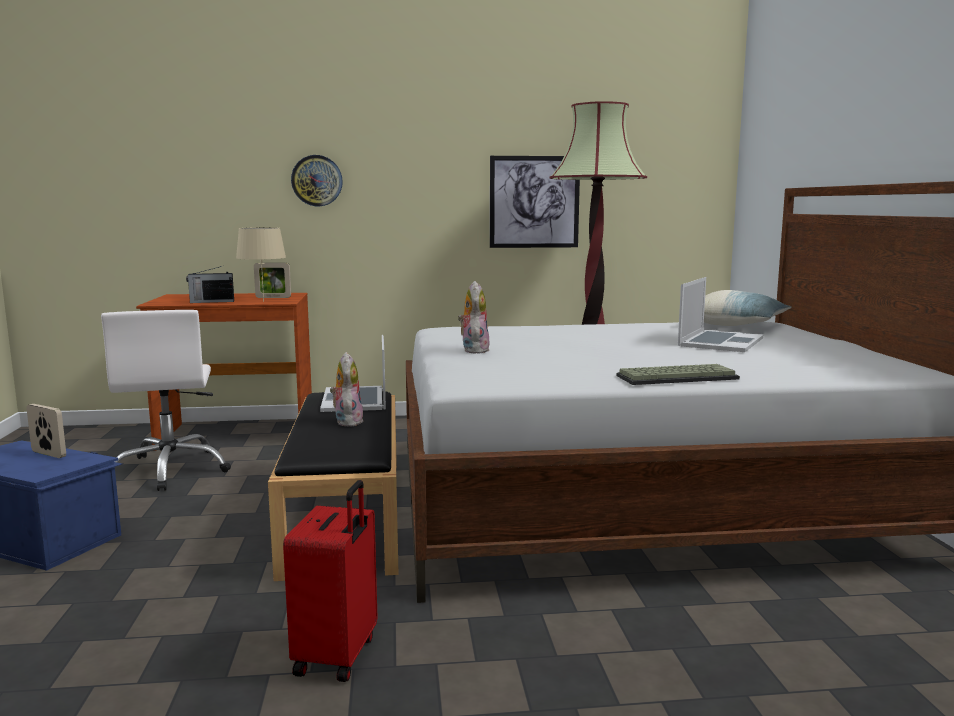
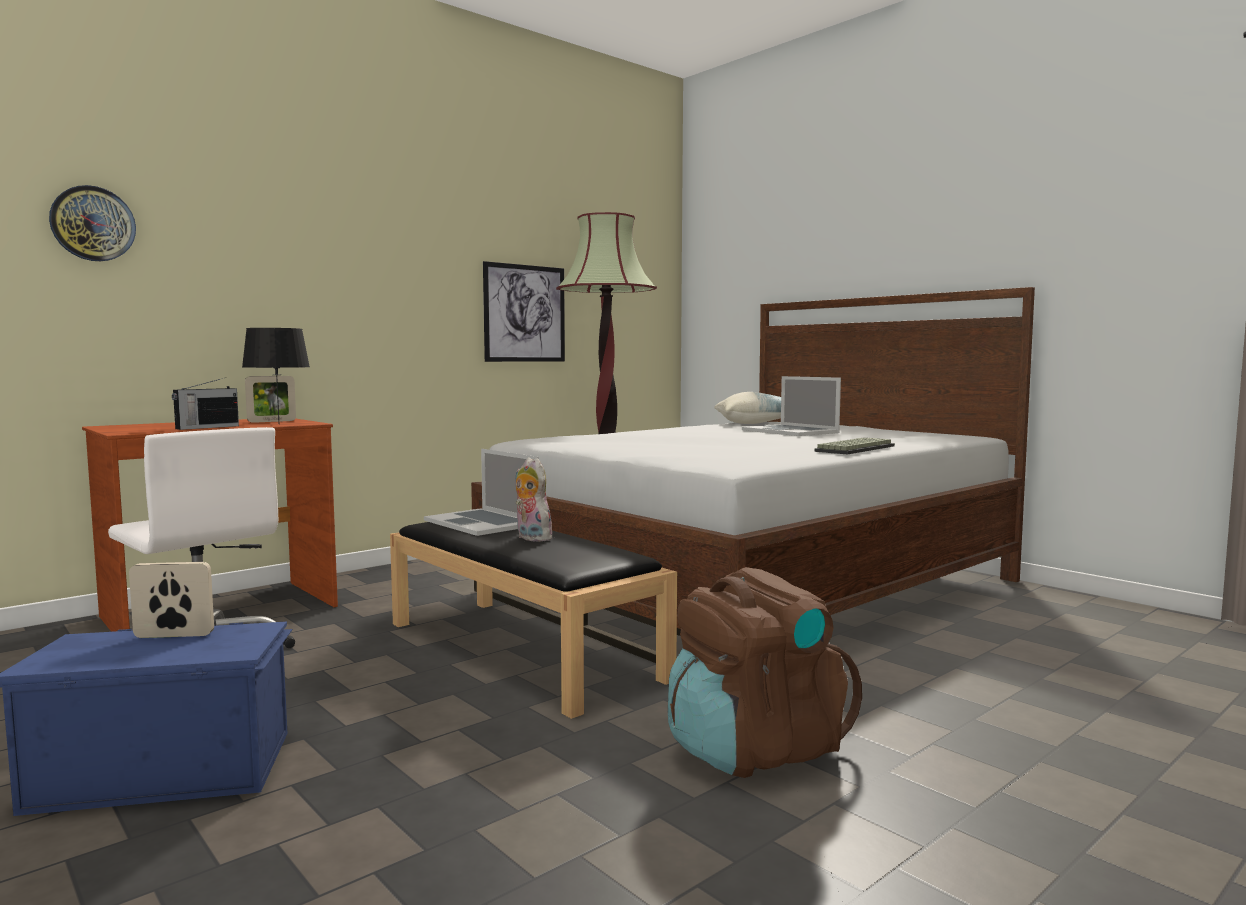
camera: 35 degrees left, 5 degrees down
(264, 301) = (279, 424): beige table lamp -> black table lamp
(317, 180) = (295, 277): wall clock -> wall clock (93, 224)
(338, 656) = (754, 749): red suitcase -> brown backpack
(473, 350) = (633, 448): plush toy -> none
(720, 342) = (790, 431): laptop -> laptop turned 150 degrees clockwise

